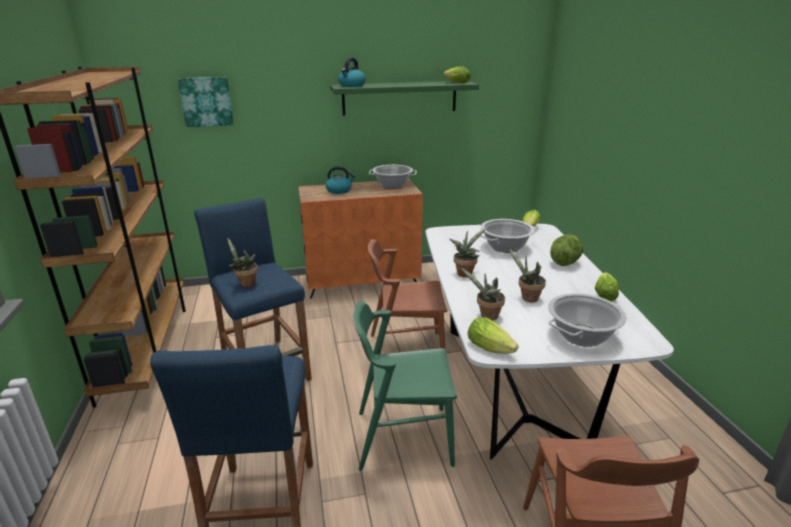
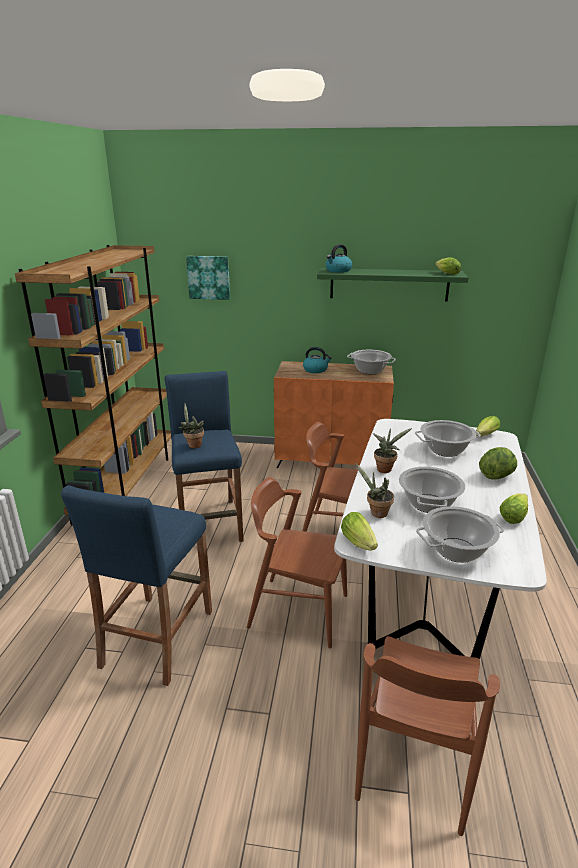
camera: 20 degrees right, 0 degrees up
(403, 437) = (298, 611): green chair -> brown chair
(527, 298) = (429, 504): potted plant -> cooking pot

